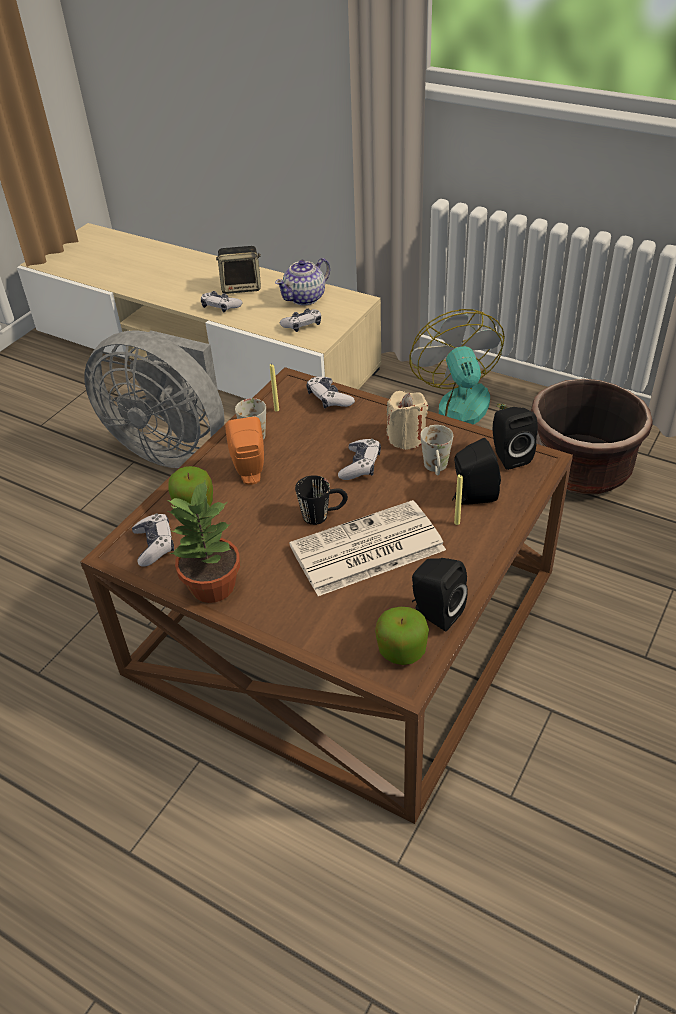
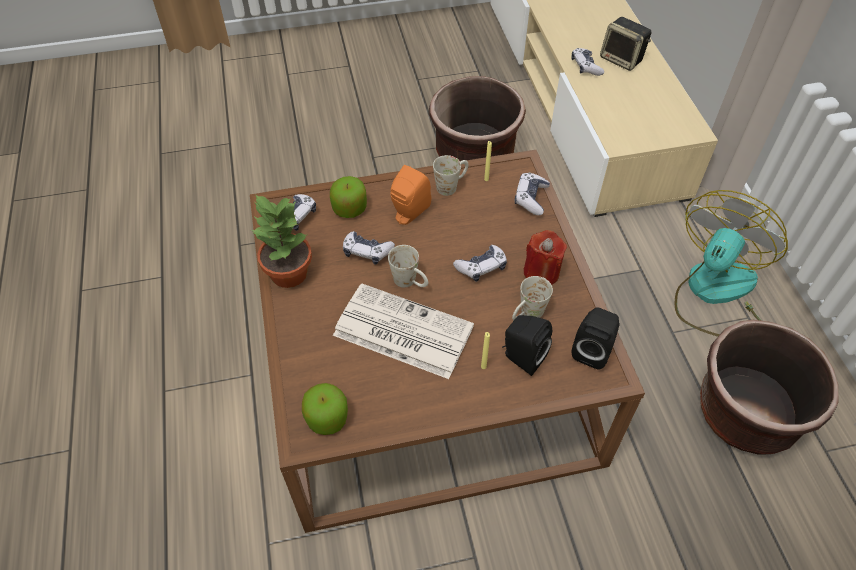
camera: 45 degrees right, 10 degrees up
(173, 447) = (474, 154): grey fan -> brown planter
(302, 325) = (624, 123): game controller -> game controller (367, 252)
(305, 298) = (657, 100): teapot -> none
(323, 515) = (410, 282): black mug -> white mug
(406, 438) = (541, 272): beige candle -> red candle
(434, 613) = (379, 414): black speaker -> none

